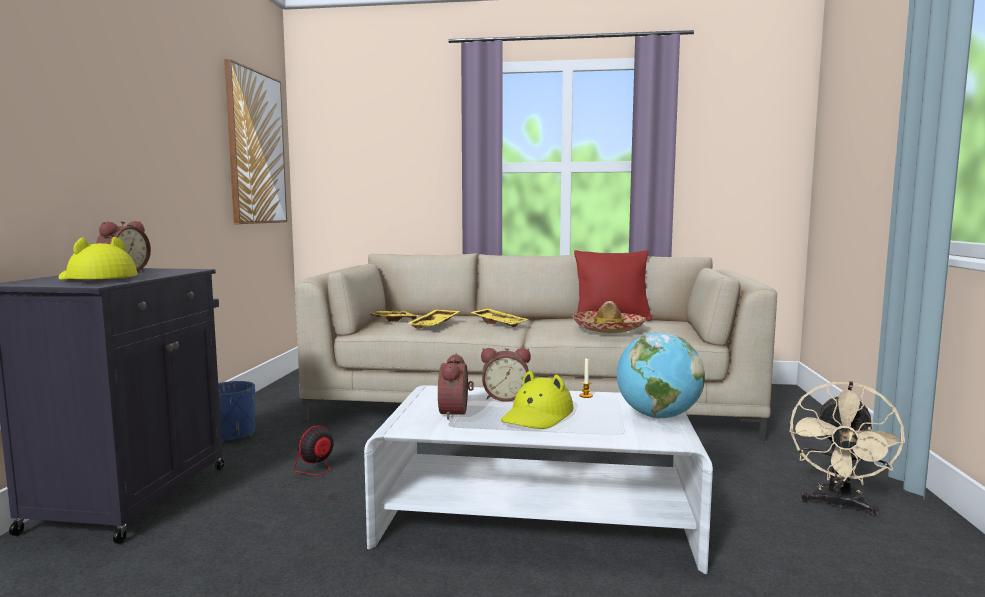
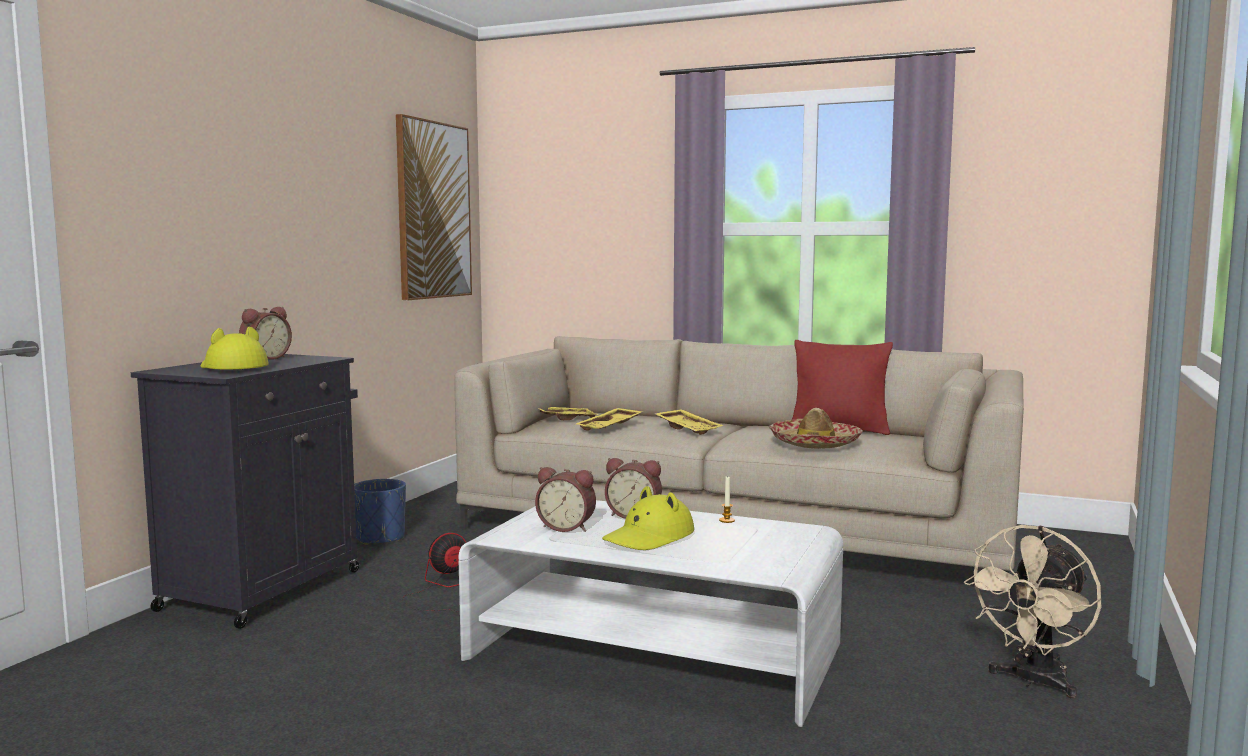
camera: 15 degrees right, 0 degrees up
(457, 413) = (567, 527): alarm clock -> alarm clock turned 90 degrees counterclockwise
(657, 417) = (784, 549): globe -> none

